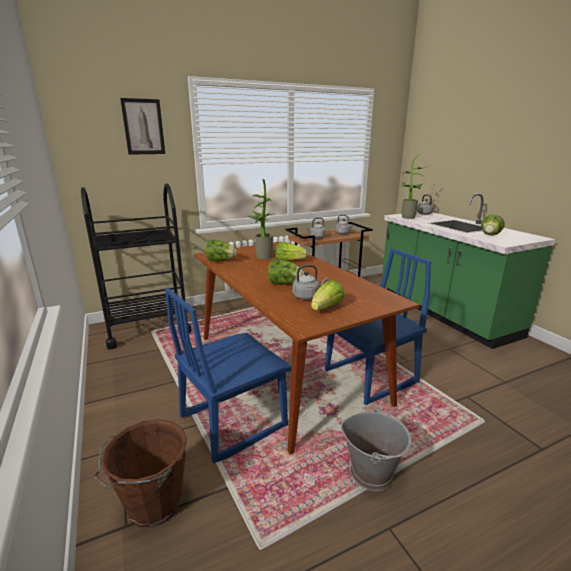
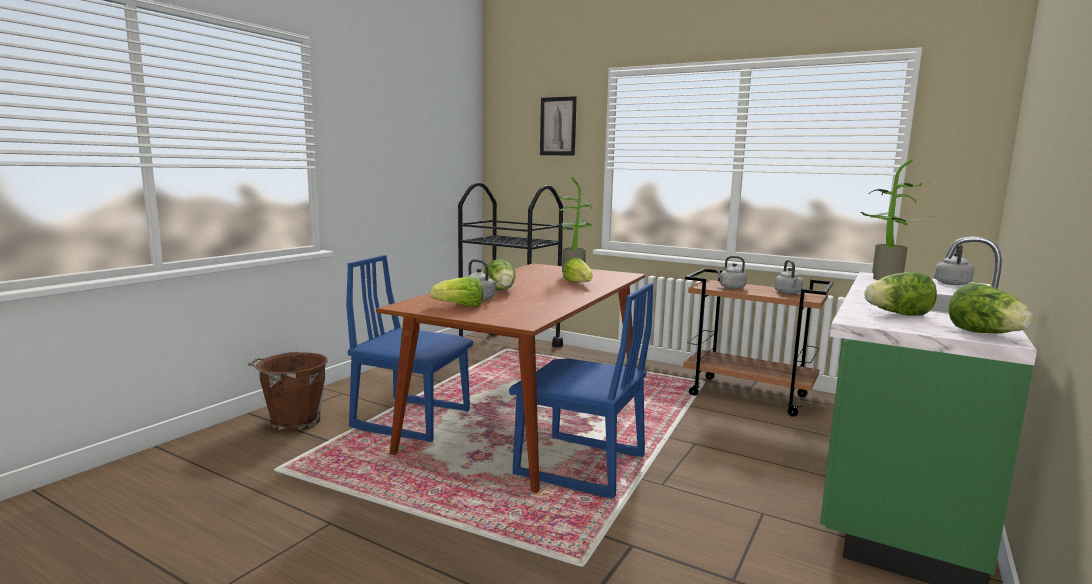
camera: 55 degrees right, 10 degrees down
(220, 261) = (528, 270): lettuce -> lettuce (984, 333)
(372, 472) = (400, 500): grey bucket -> none

